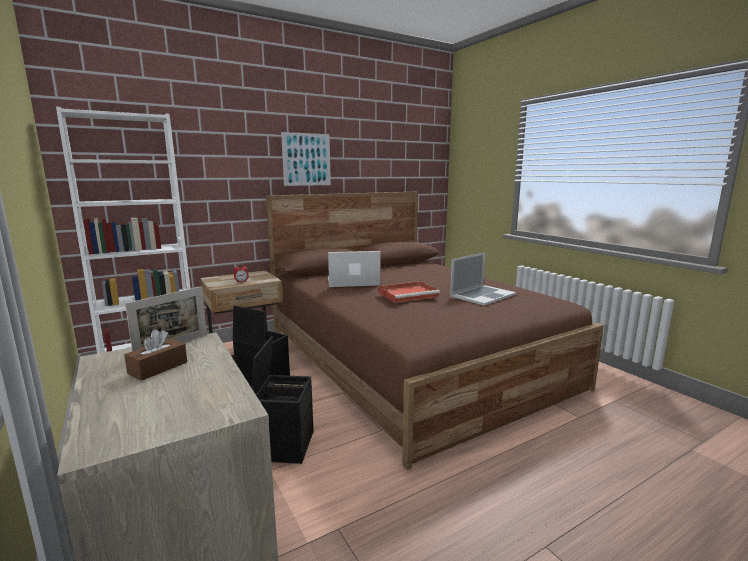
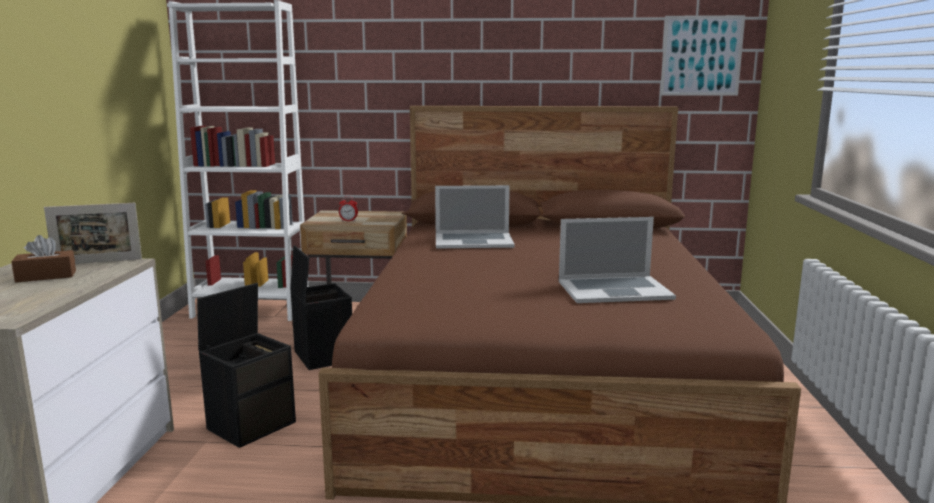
camera: 35 degrees right, 0 degrees up
(306, 159) = (478, 53): picture -> picture (701, 56)
(353, 282) = (473, 241): laptop -> laptop turned 150 degrees clockwise
(408, 294) = (494, 267): red tray -> none

